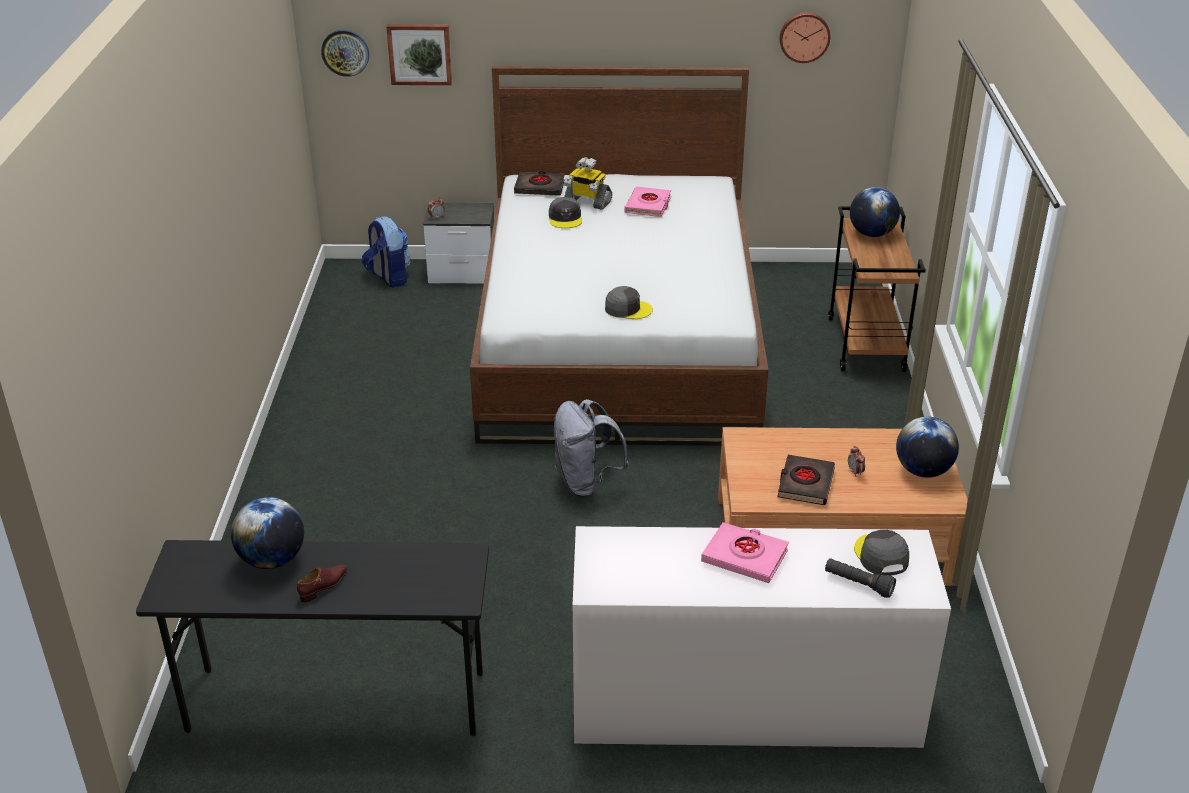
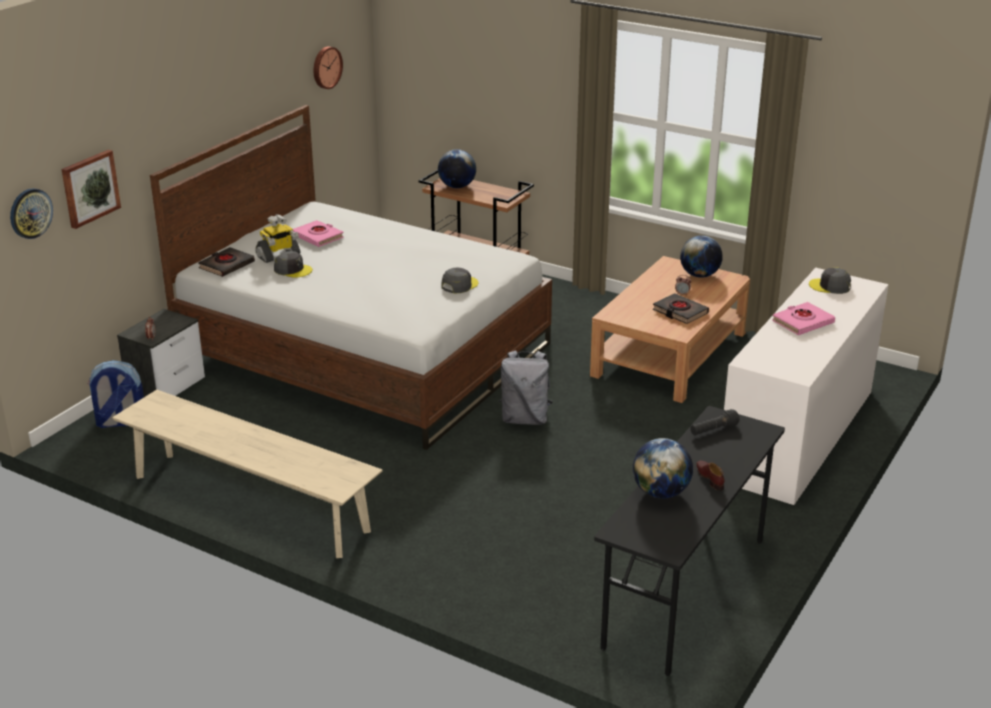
camera: 60 degrees left, 5 degrees down
(315, 384) = (249, 503): none -> beige bench
(858, 584) = (851, 300): black flashlight -> black flashlight (713, 430)

